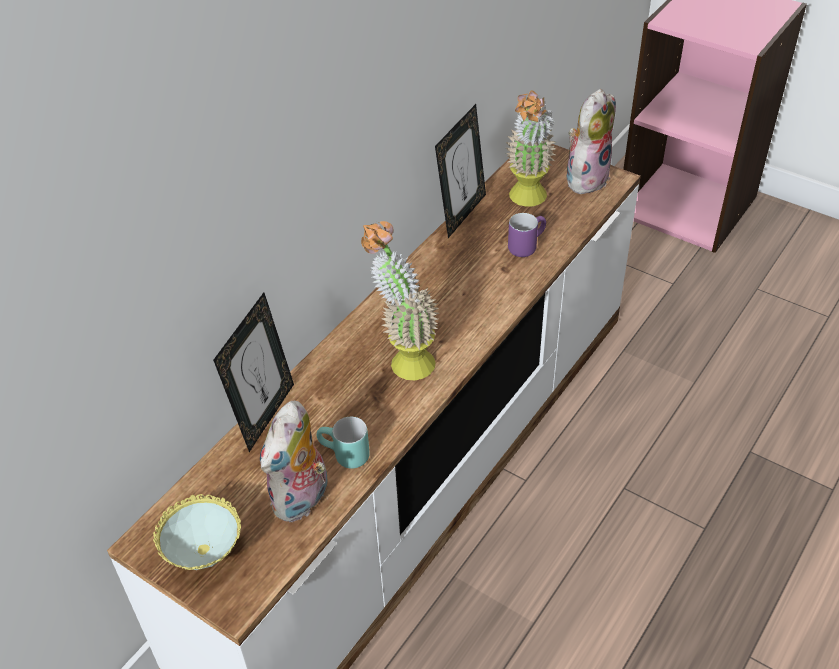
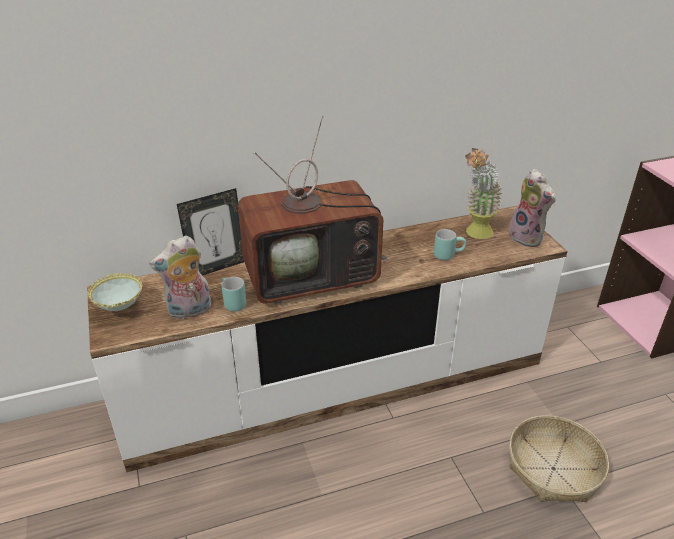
camera: 35 degrees right, 10 degrees down
(403, 359) = (314, 276): potted plant -> television
(461, 214) = (428, 225): picture frame -> none
(525, 245) = (448, 255): purple mug -> turquoise mug
(586, 177) = (528, 238): plush toy -> plush toy turned 75 degrees clockwise
(727, 436) = (553, 468): none -> basket

